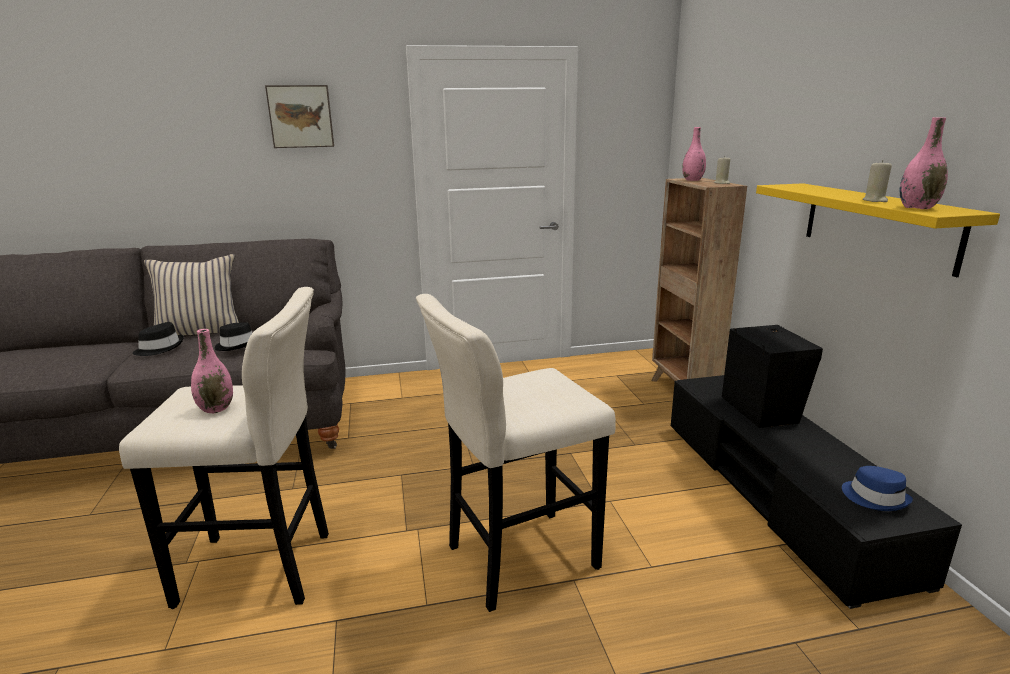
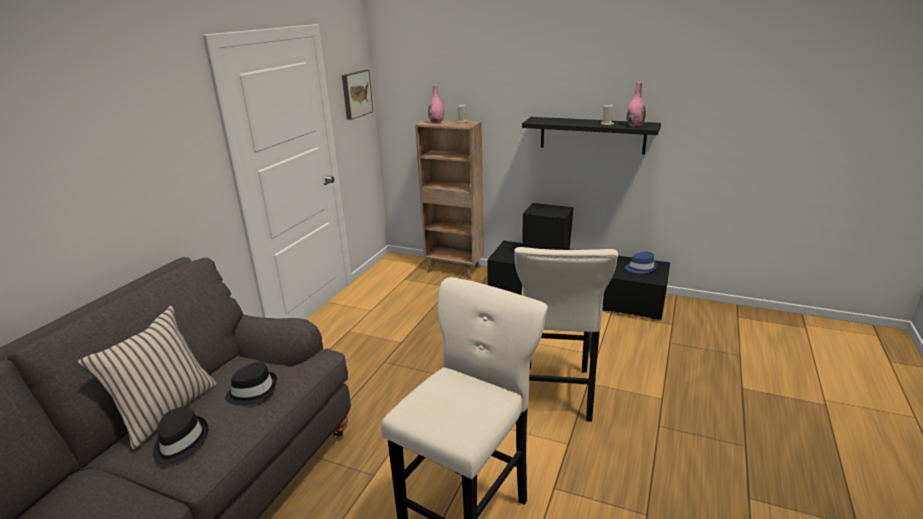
camera: 55 degrees left, 5 degrees up
(216, 408) = (465, 399): pink vase -> none
(301, 116) = (122, 128): picture -> picture (356, 94)
(877, 225) = (592, 135): yellow shelf -> black shelf

